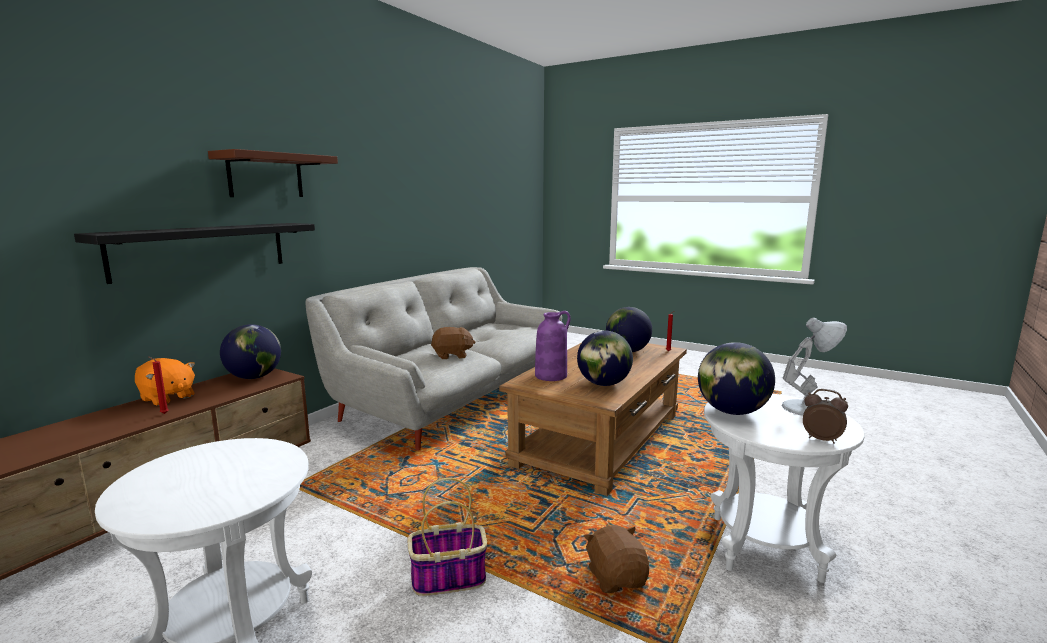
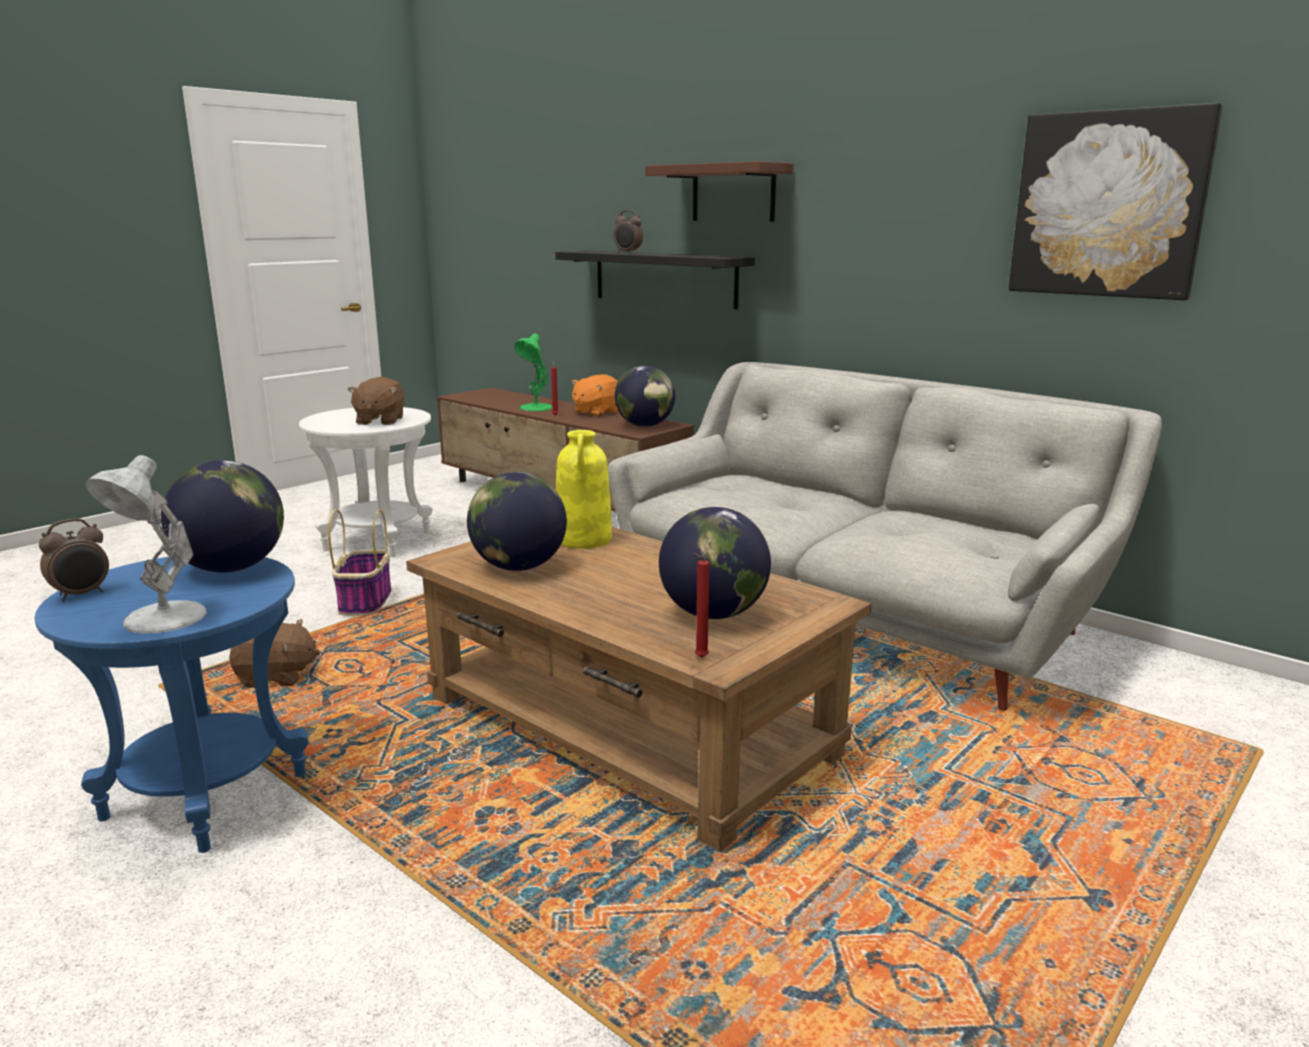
camera: 100 degrees right, 5 degrees up
(102, 428) = (535, 408): none -> green table lamp
(187, 229) = (628, 253): none -> alarm clock
(446, 188) = (1108, 205): none -> picture
(452, 355) = (756, 504): brown plush toy -> brown plush toy (379, 421)
(551, 376) = (584, 540): purple vase -> yellow vase
(764, 547) = (206, 796): white side table -> blue side table

